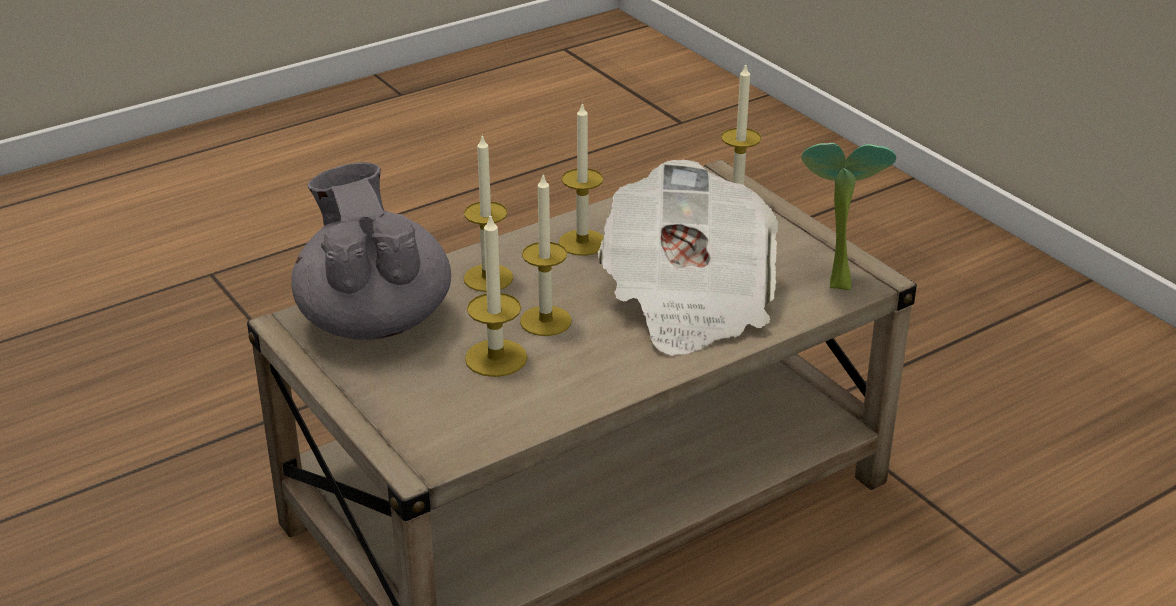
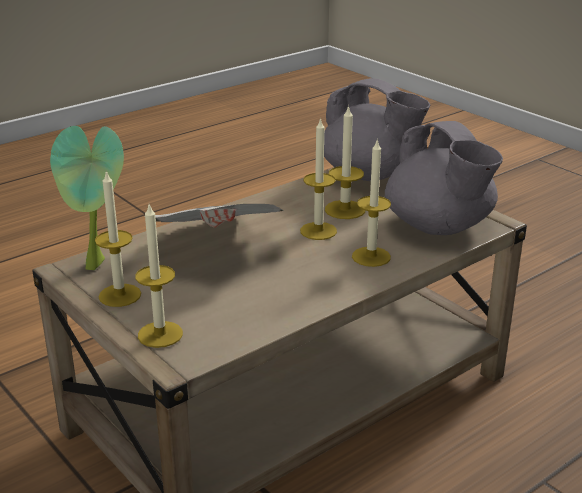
camera: 175 degrees right, 5 degrees down
(426, 434) = (369, 174): none -> grey teapot
(582, 242) = (303, 287): candle -> candle (120, 295)

